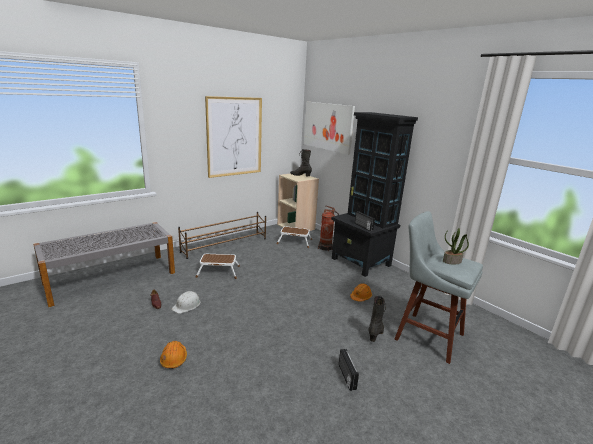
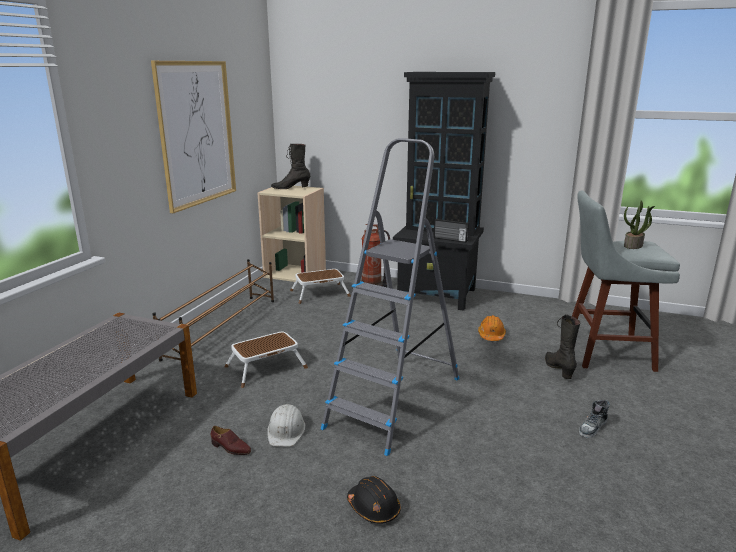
camera: 30 degrees left, 0 degrees up
(174, 359) = (373, 508): orange hard hat -> black hard hat
(254, 313) = (395, 402): none -> grey step ladder
(328, 126) = (330, 102): picture -> none
(346, 376) = (593, 428): radio -> shoe

